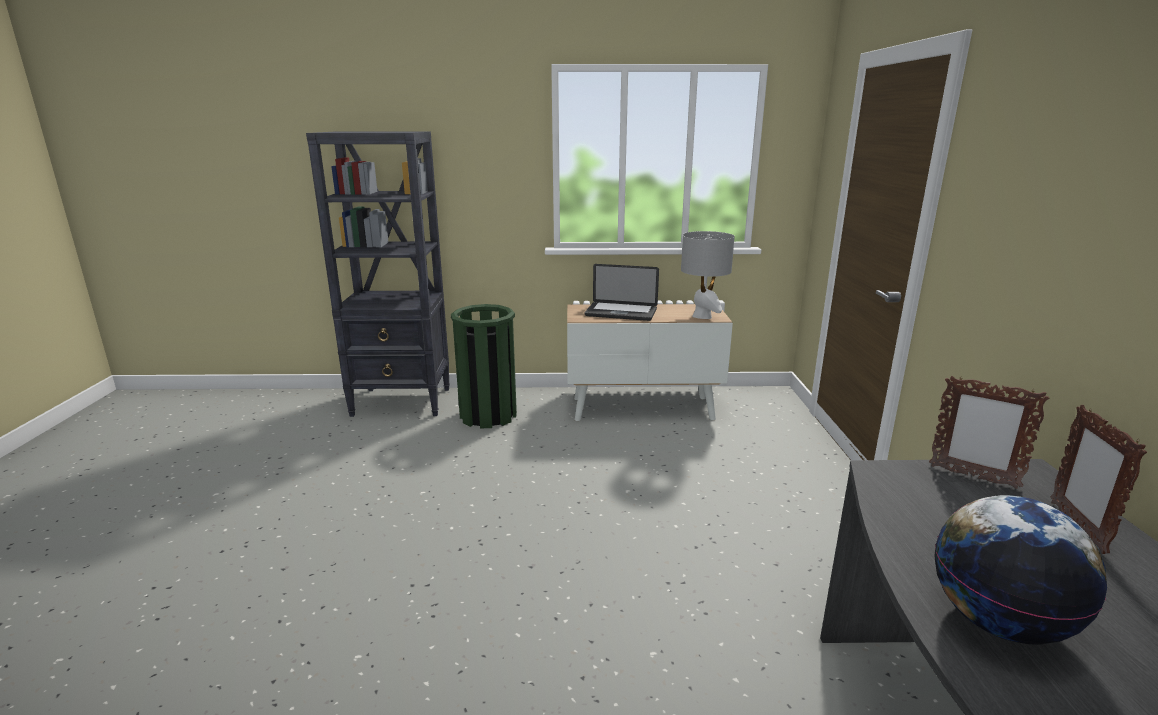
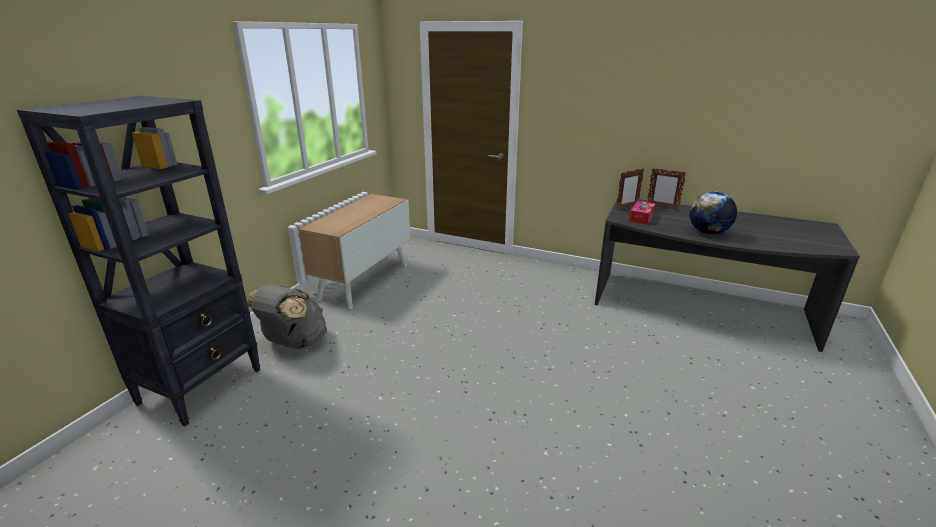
camera: 65 degrees left, 5 degrees up
(488, 415) = (294, 343): green trash can -> grey backpack
(621, 313) = (346, 218): laptop -> none
(702, 316) = (387, 202): grey table lamp -> none
(939, 501) = (641, 217): none -> tissue box

